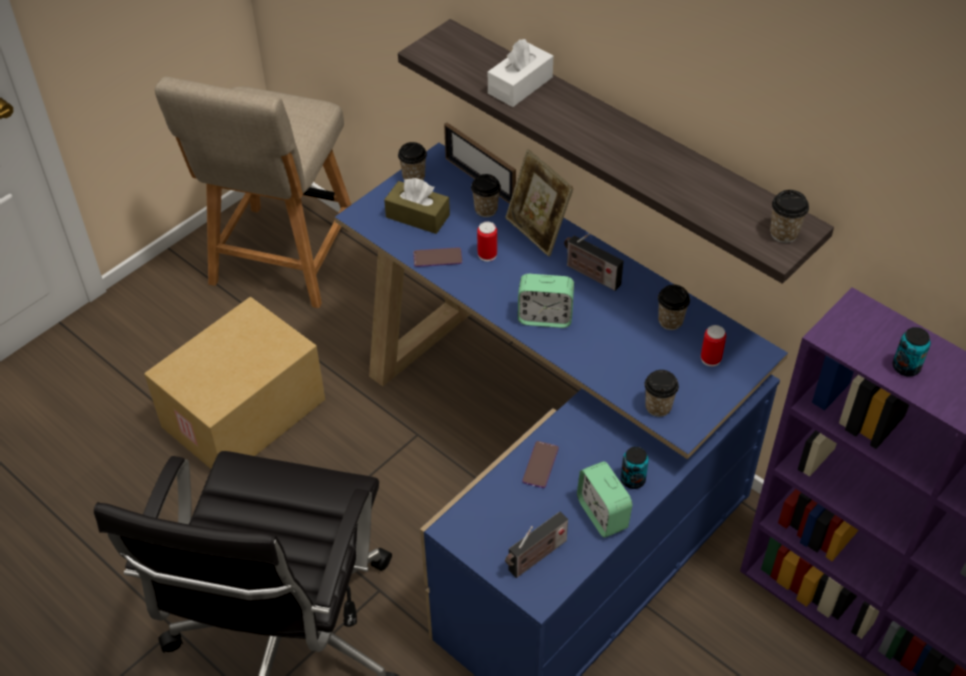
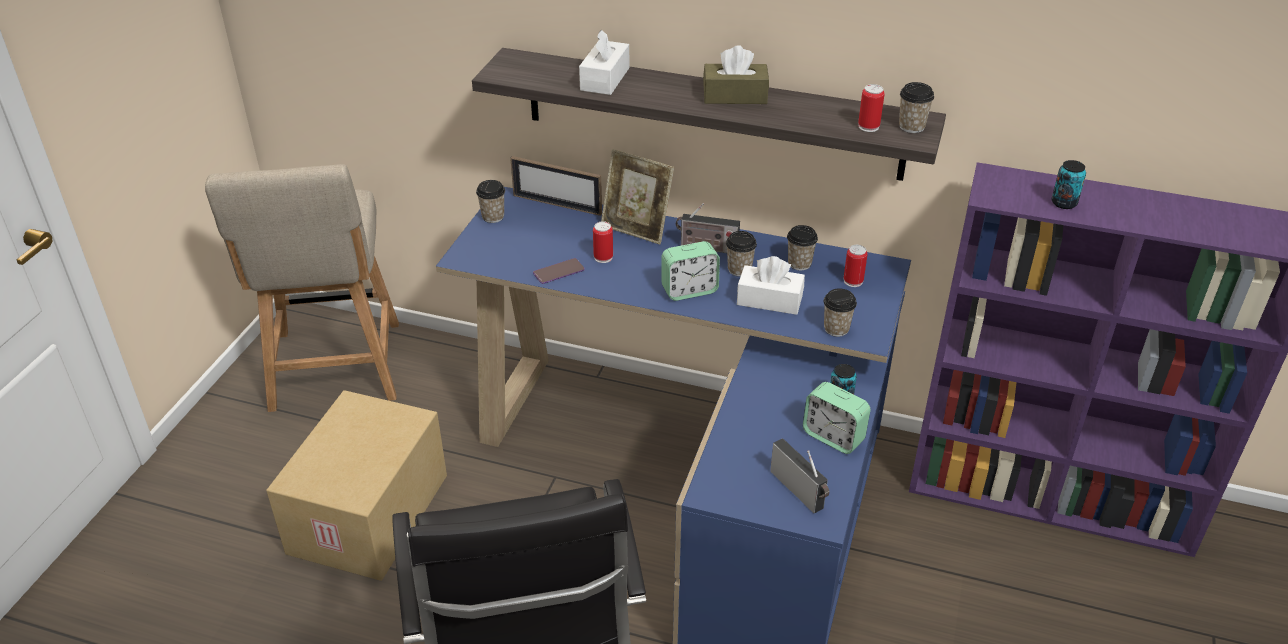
camera: 25 degrees left, 10 degrees down
(417, 216) = (517, 245): brown tissue box -> brown tissue box (735, 96)
(486, 209) = (578, 224): cup -> cup (739, 269)
(535, 558) = (799, 491): radio -> radio turned 60 degrees counterclockwise
(540, 465) = (751, 416): phone -> none
(614, 353) = (769, 300): none -> white tissue box
(739, 220) = (868, 126): none -> can

